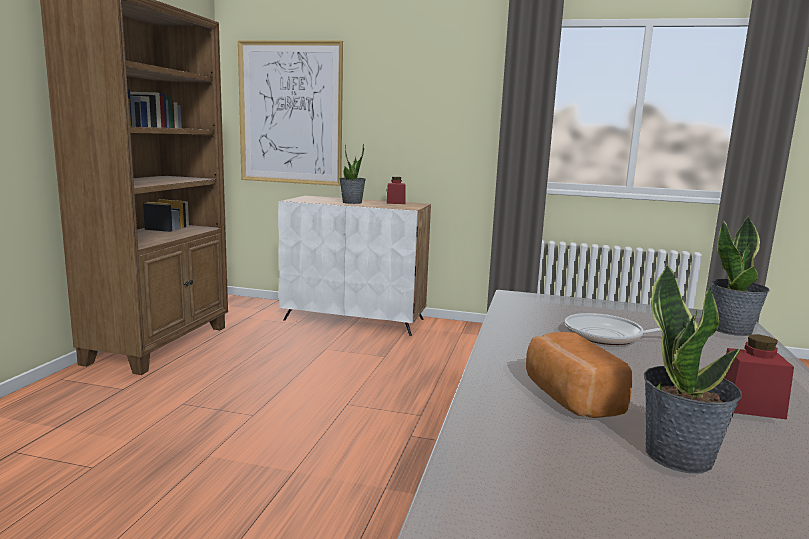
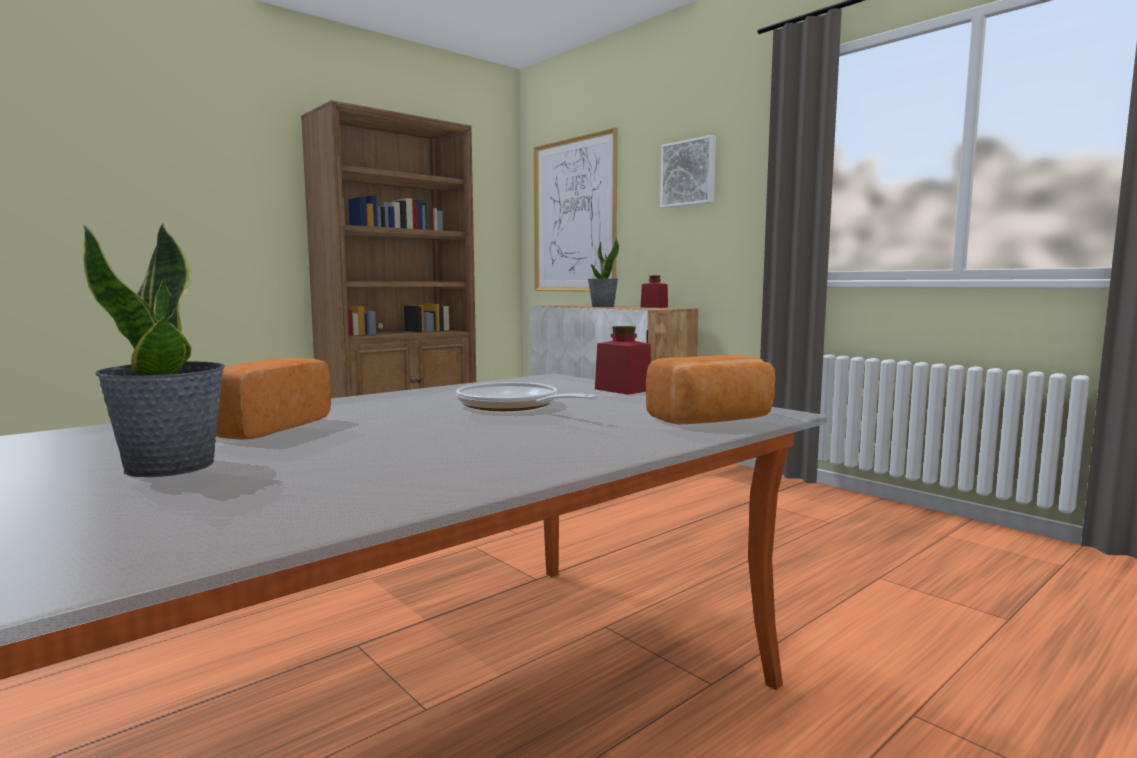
camera: 35 degrees right, 5 degrees down
(420, 93) = (689, 173): none -> picture
(732, 330) = (714, 420): potted plant -> bread
(750, 406) = (407, 460): red jar -> red jar (623, 390)

